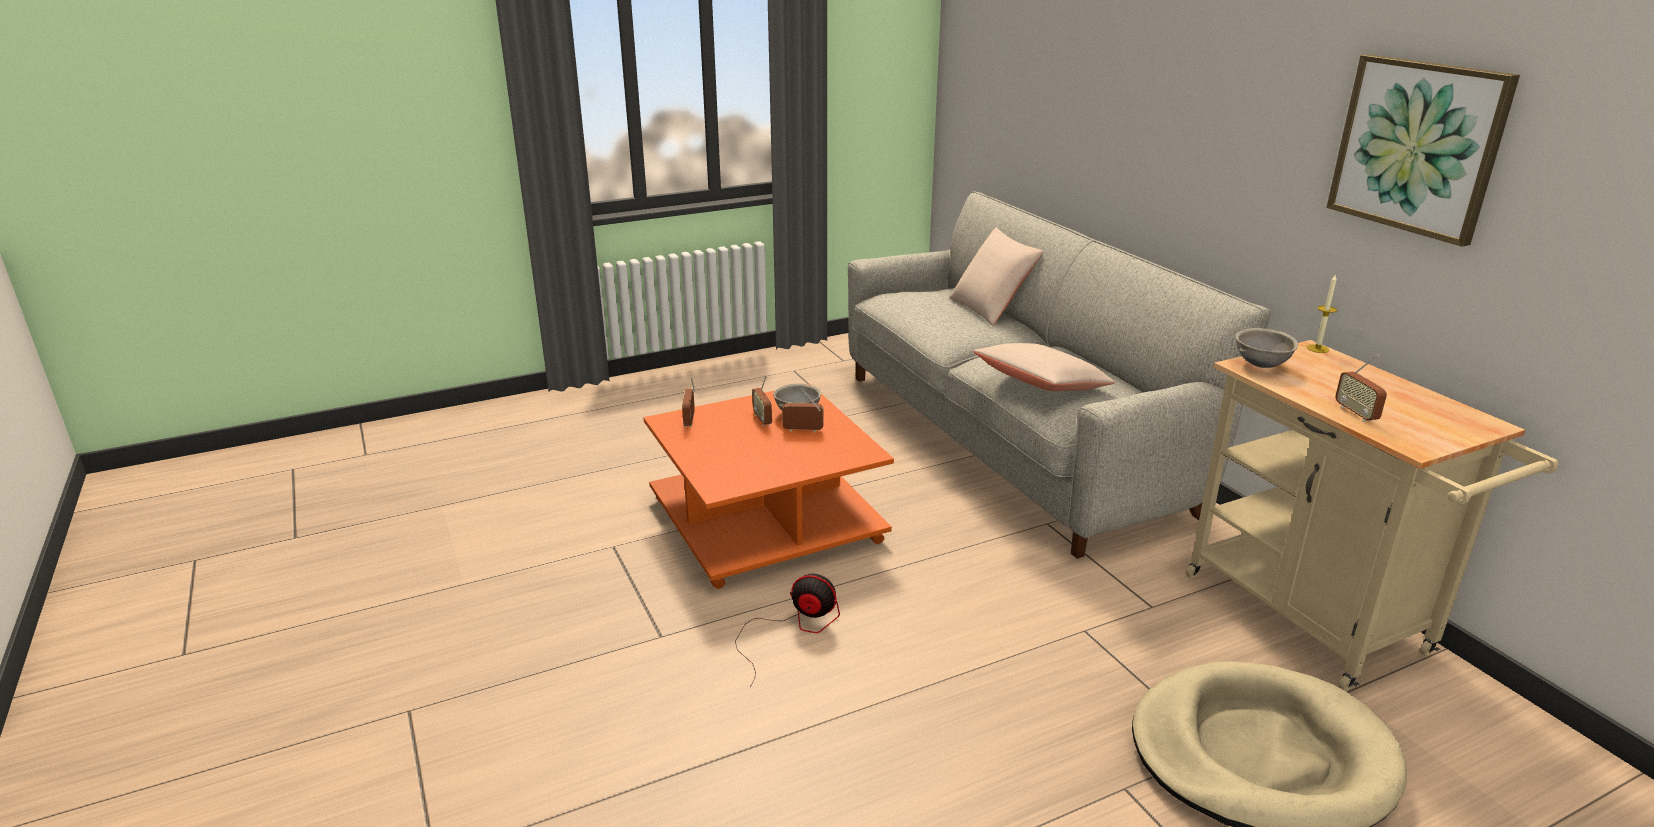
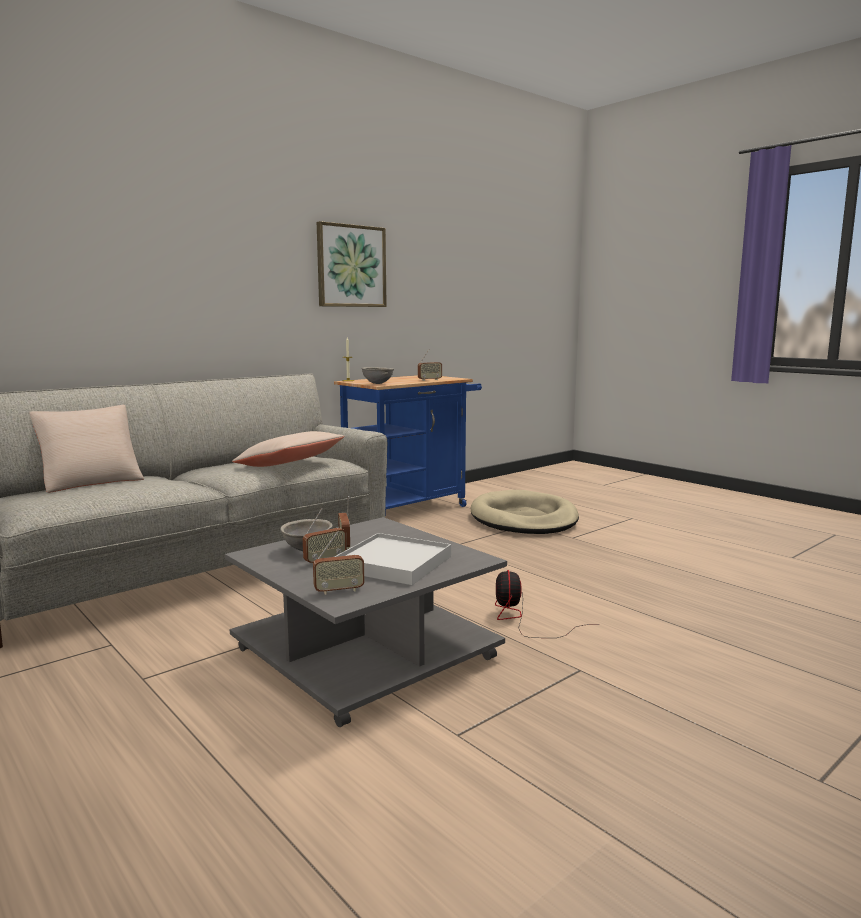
camera: 105 degrees left, 15 degrees down
(735, 447) = (393, 563): none -> white tray
(769, 521) = (366, 652): orange coffee table -> grey coffee table
(1317, 621) = (411, 507): beige cart -> blue cart

